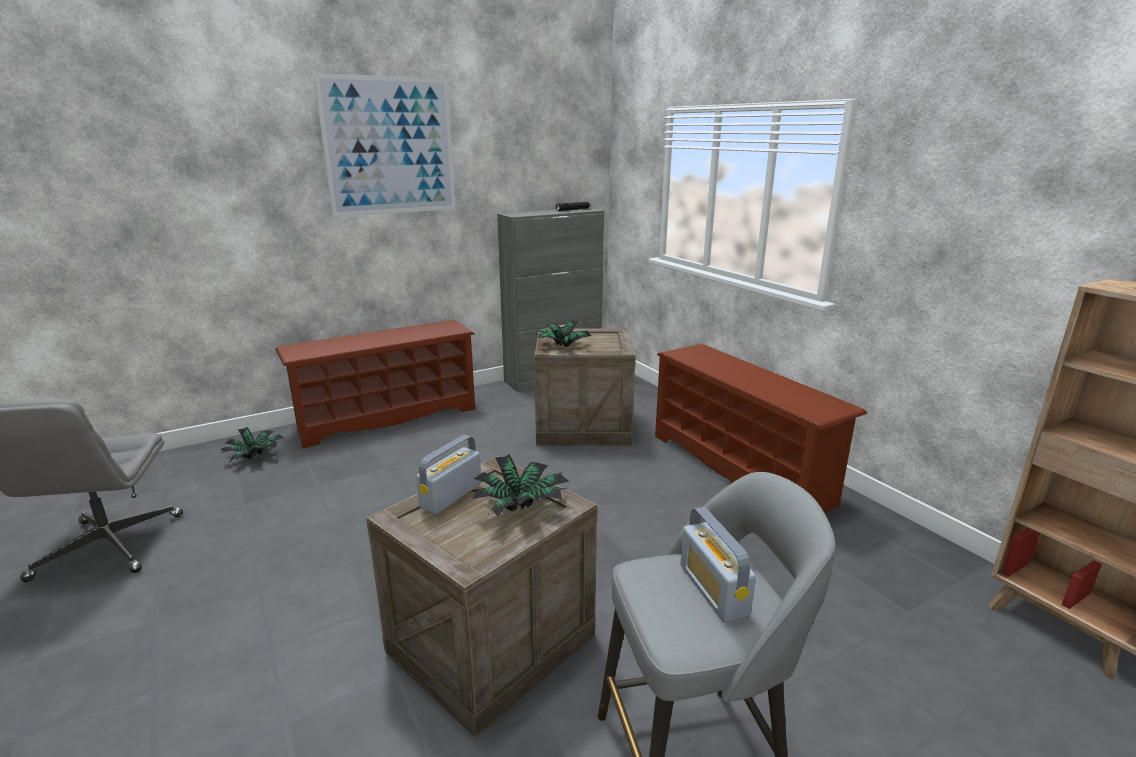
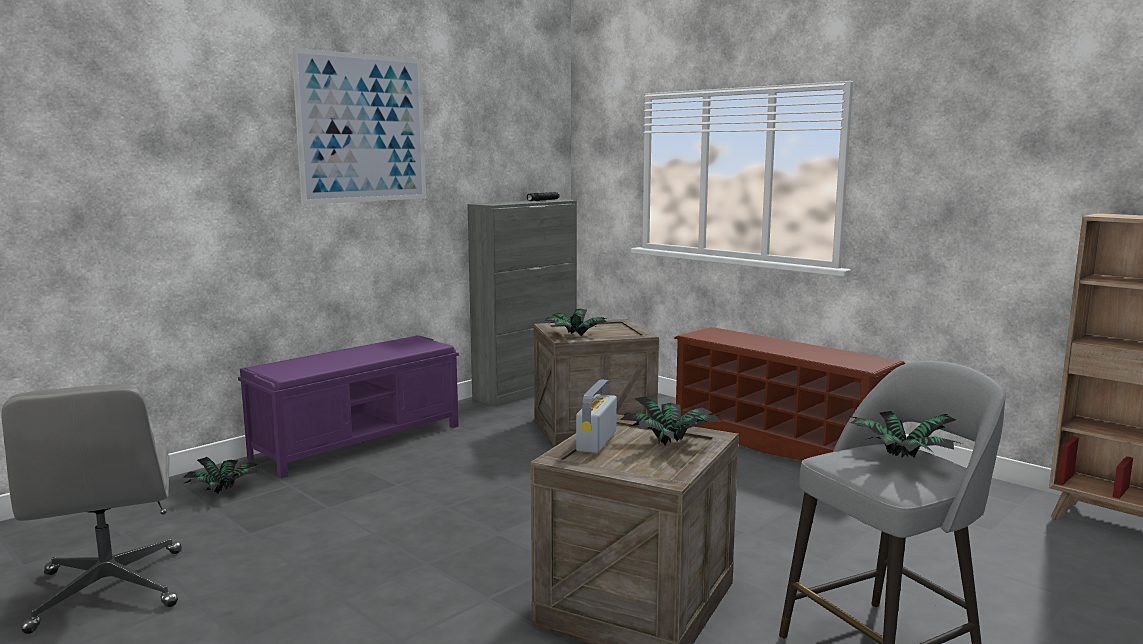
camera: 15 degrees left, 10 degrees down
(387, 417) = (360, 441): brown shoe rack -> purple bench
(713, 590) = (900, 460): radio -> potted plant

